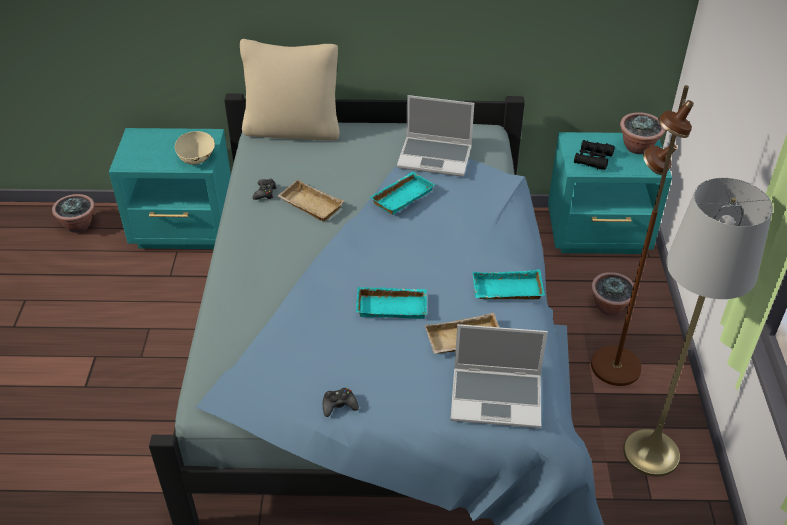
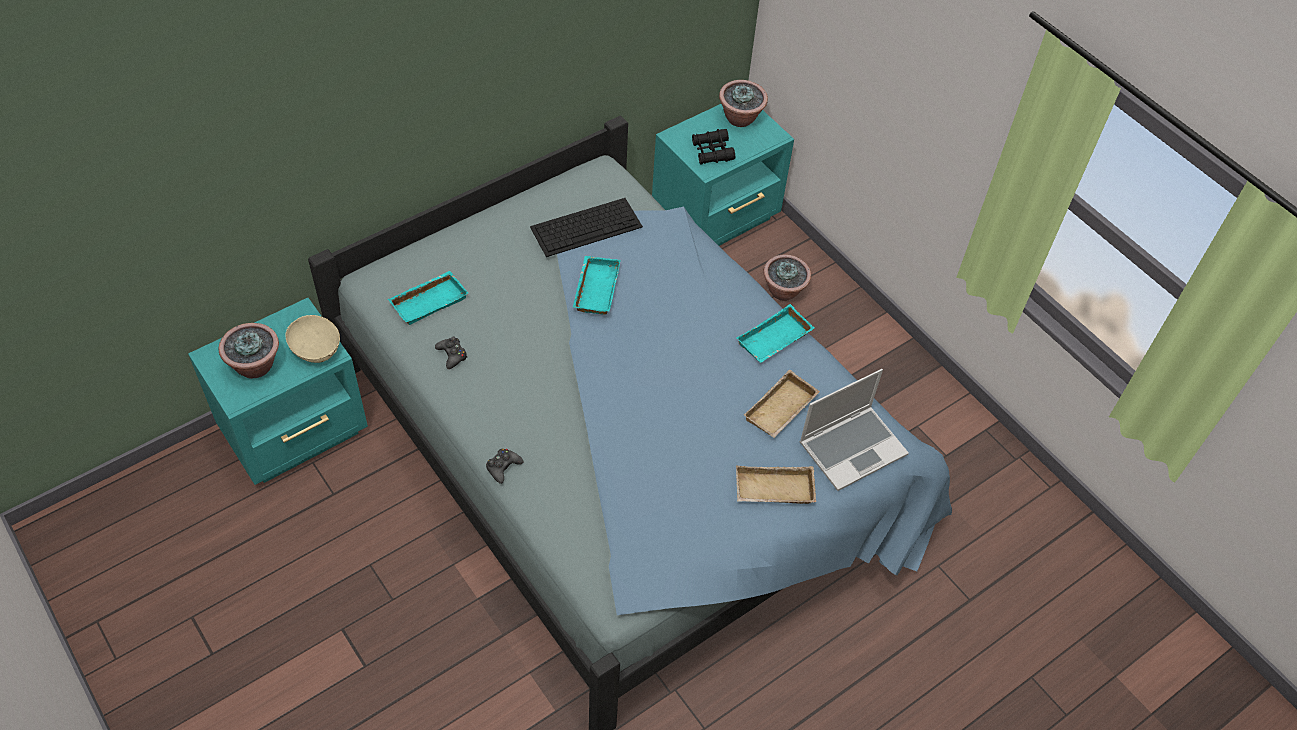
camera: 40 degrees left, 10 degrees up
(79, 225) = (161, 495): potted plant -> potted plant (255, 366)
(293, 129) = (405, 263): beige pillow -> none
(309, 205) = (511, 346): beige tray -> beige tray (773, 491)
(339, 405) = (737, 534): black game controller -> black game controller (503, 467)
(392, 305) = (693, 410): turquoise tray -> turquoise tray (429, 300)
(435, 157) = (587, 226): laptop -> keyboard
(614, 367) = (831, 349): brown floor lamp -> none
(651, 453) = (917, 413): grey floor lamp -> none

